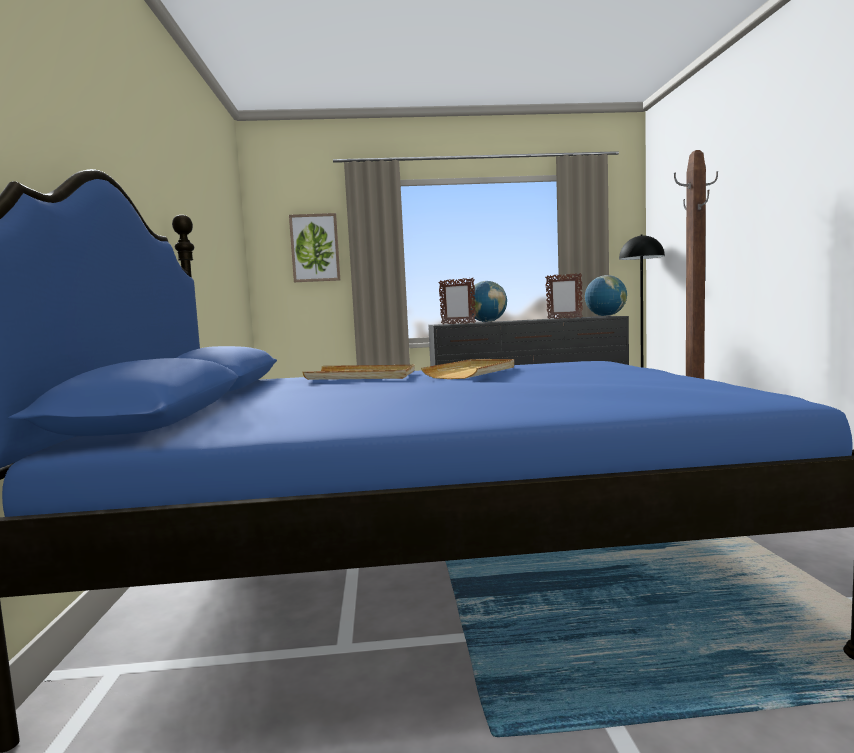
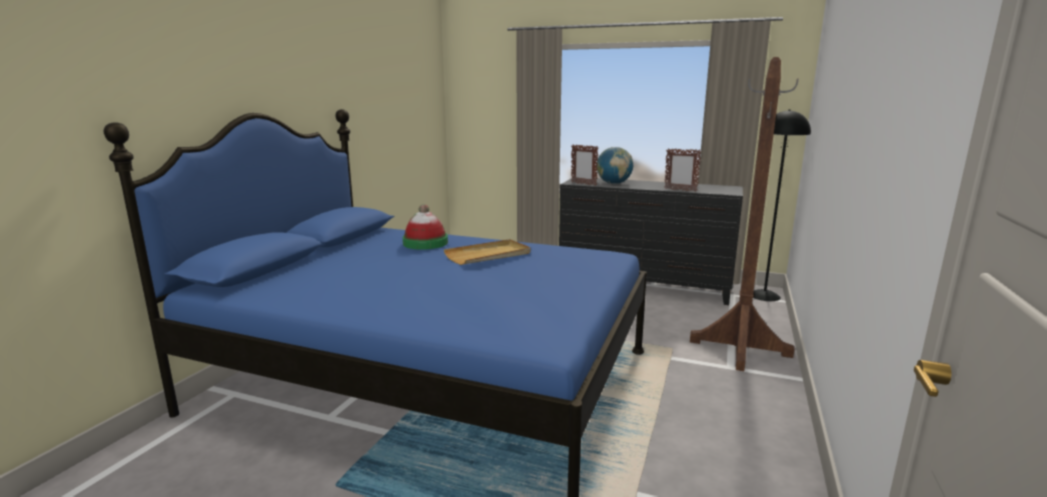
camera: 25 degrees right, 10 degrees up
(315, 248) = (494, 101): picture -> none
(361, 377) = (425, 243): beige tray -> hat
(605, 316) = (728, 191): globe -> none

